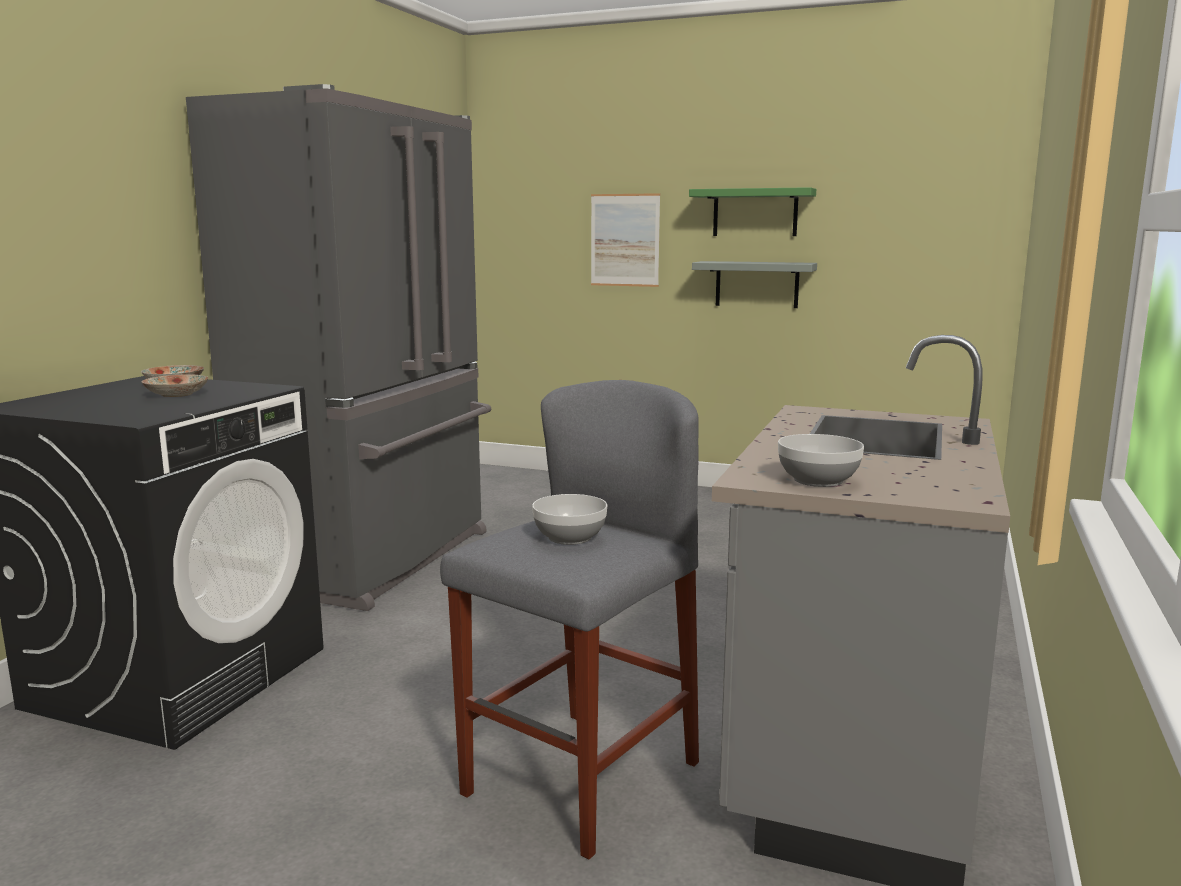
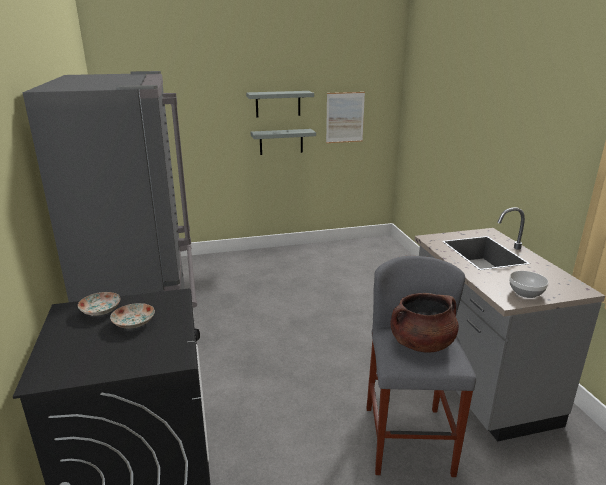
camera: 35 degrees left, 10 degrees up
(569, 537) = (421, 344): bowl -> brown cooking pot
(625, 240) = (204, 122): picture -> picture (345, 117)
(755, 212) = (278, 104): green shelf -> grey shelf

